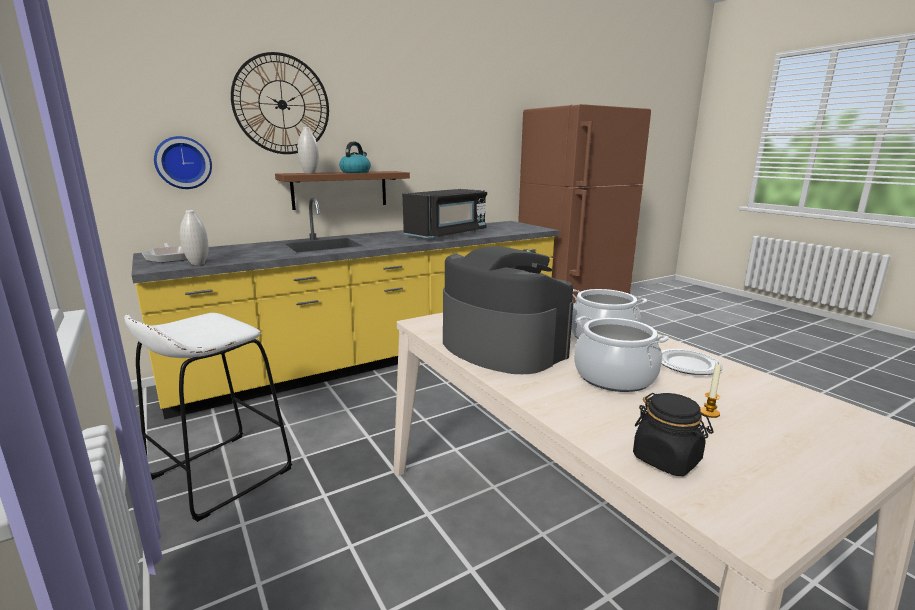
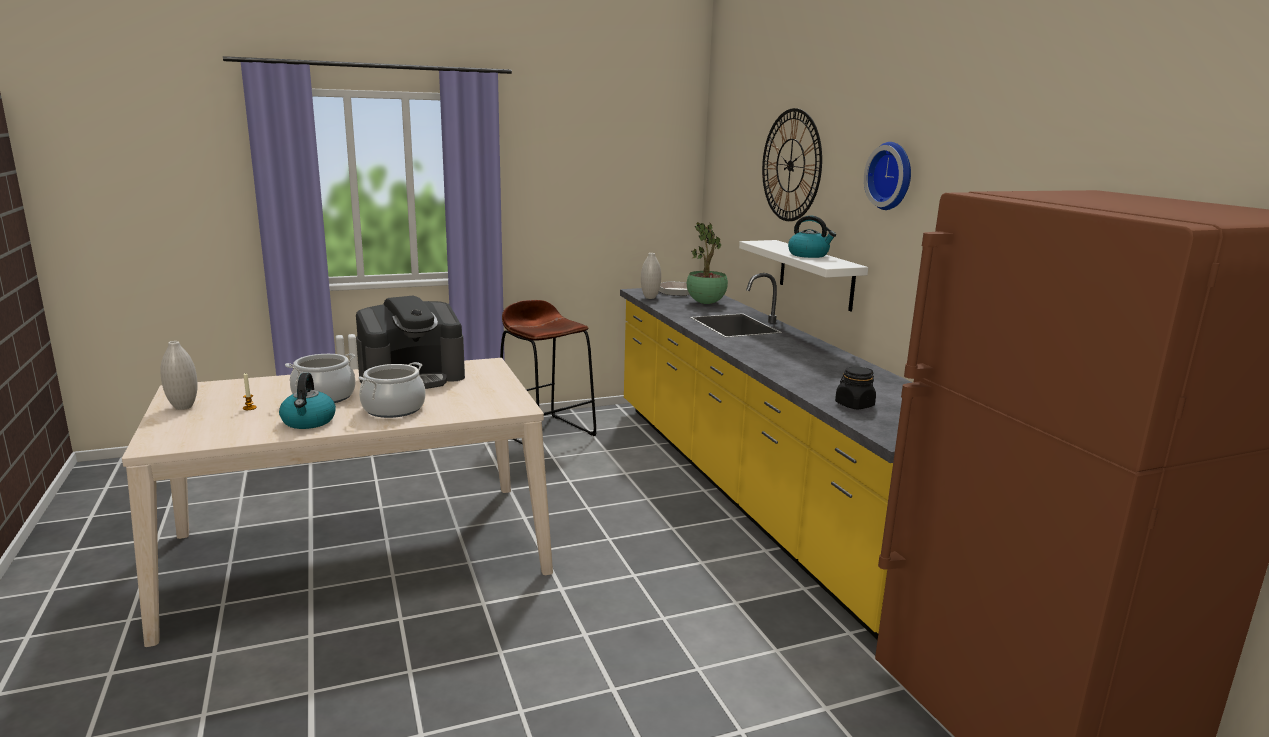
camera: 100 degrees right, 0 degrees up
(183, 162) = (735, 216): wall clock -> wall clock (892, 176)
(220, 474) = (546, 433): white stool -> brown stool
(238, 250) = (706, 303): none -> potted plant
(310, 173) = (772, 245): white vase -> white vase (183, 407)
(340, 189) = (816, 274): brown shelf -> white shelf
(447, 234) = (813, 372): black microwave -> none
(667, 459) = (234, 388): black jar -> black jar (854, 405)
(687, 365) = (309, 422): plate -> kettle

